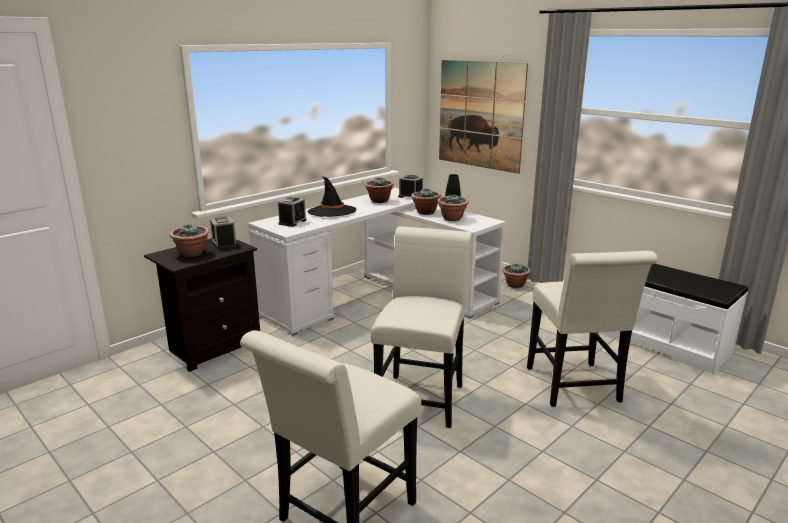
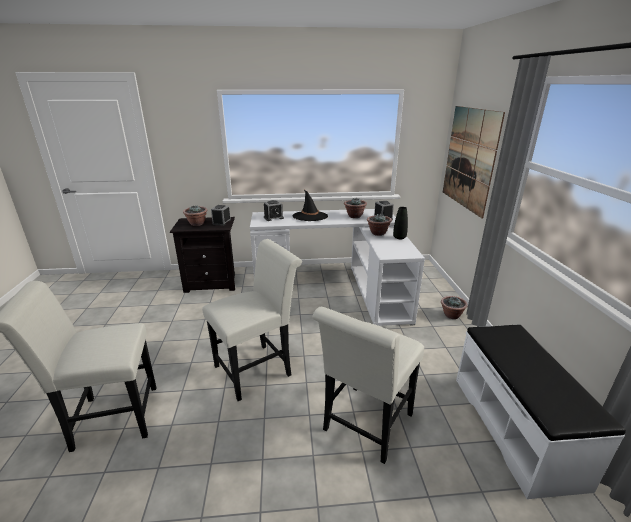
camera: 40 degrees right, 5 degrees up
(452, 219) = (386, 244): potted plant -> none

